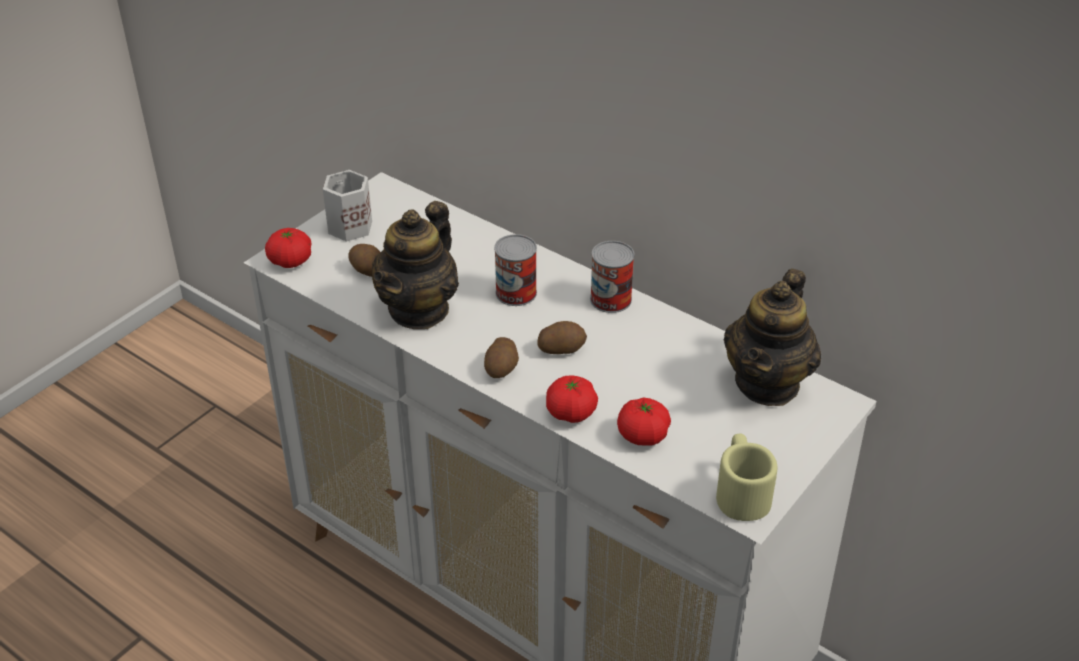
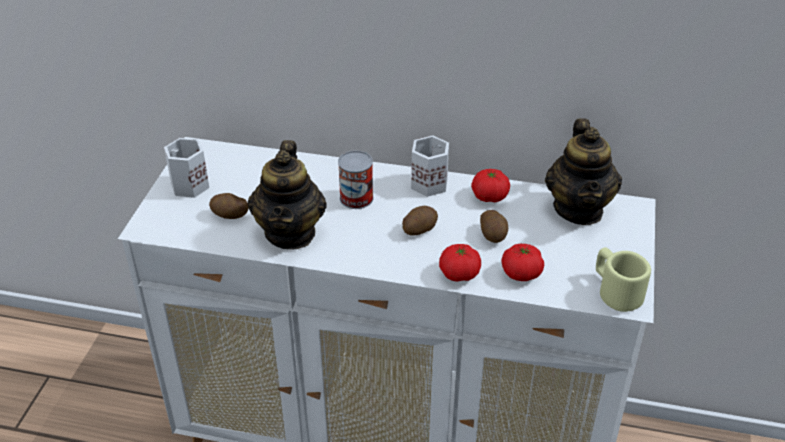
camera: 25 degrees left, 0 degrees up
(290, 261) = (158, 226): tomato -> tomato (489, 196)
(502, 368) = (386, 257): potato -> potato (493, 234)
(610, 299) = (429, 182): can -> white mug

